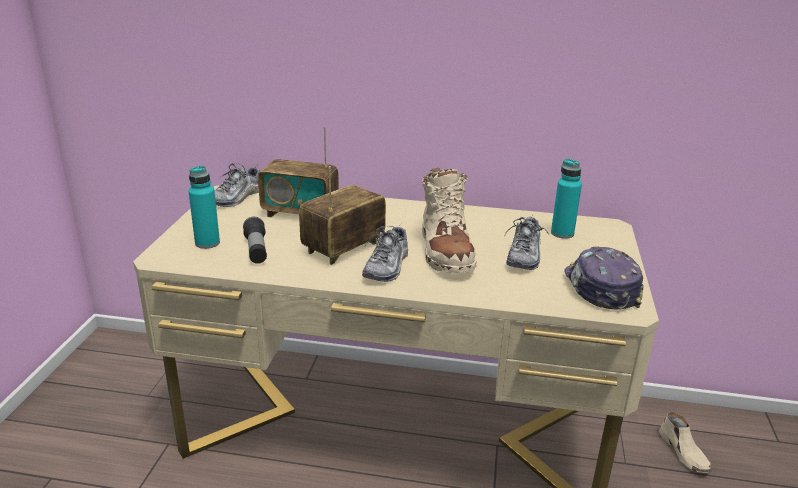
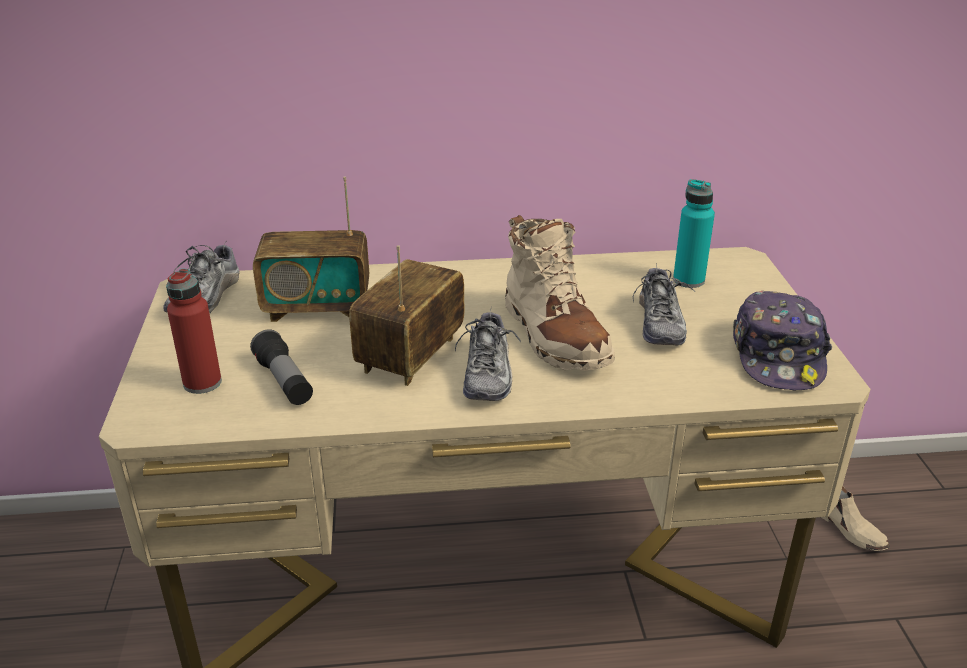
camera: 15 degrees left, 5 degrees up
(207, 243) = (202, 383): turquoise bottle -> red bottle
(600, 288) = (778, 356): cap -> cap turned 150 degrees counterclockwise

